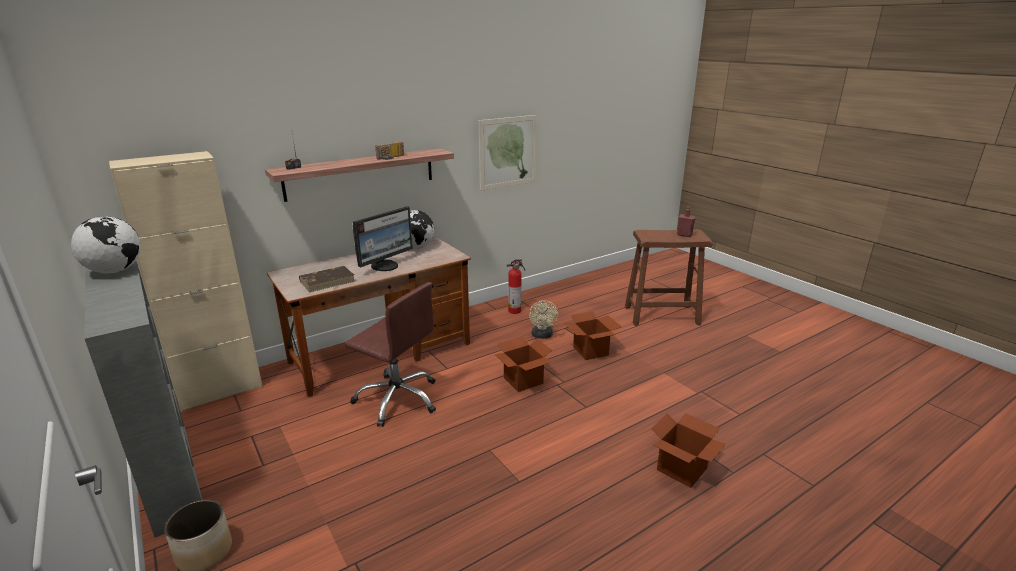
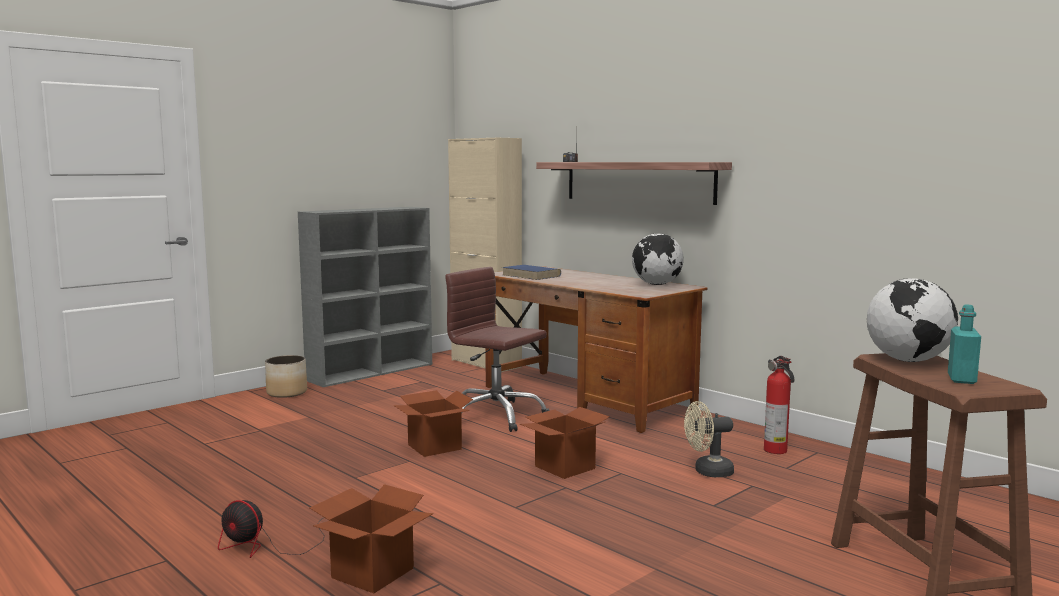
camera: 80 degrees right, 15 degrees down
(115, 271) = (406, 207): globe -> globe (908, 360)
(328, 281) = (531, 275): brown book -> blue book
(385, 266) = (586, 282): monitor -> none
(391, 158) = (647, 161): radio -> none
(398, 399) = (496, 416): brown office chair -> brown office chair turned 105 degrees clockwise
(508, 152) = (844, 183): picture -> none
(590, 351) = (686, 507): cardboard box -> cardboard box (434, 447)
(647, 525) = (267, 545): none -> fan
(684, 235) = (961, 379): red bottle -> turquoise bottle

